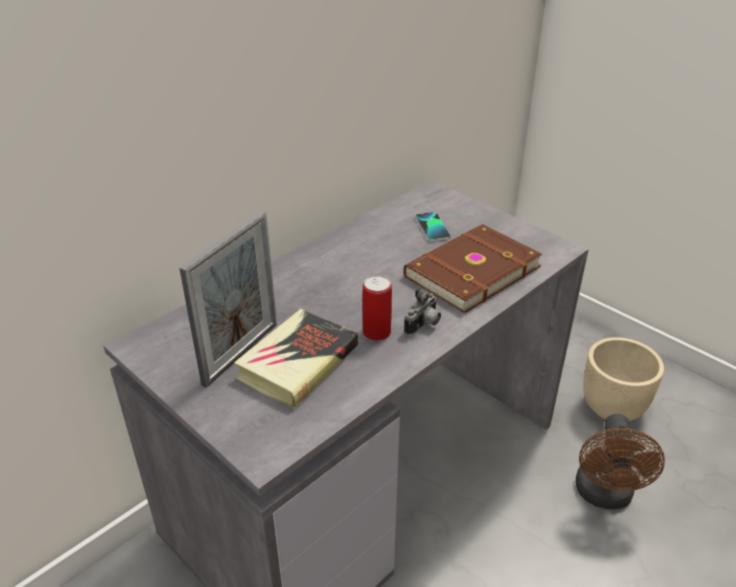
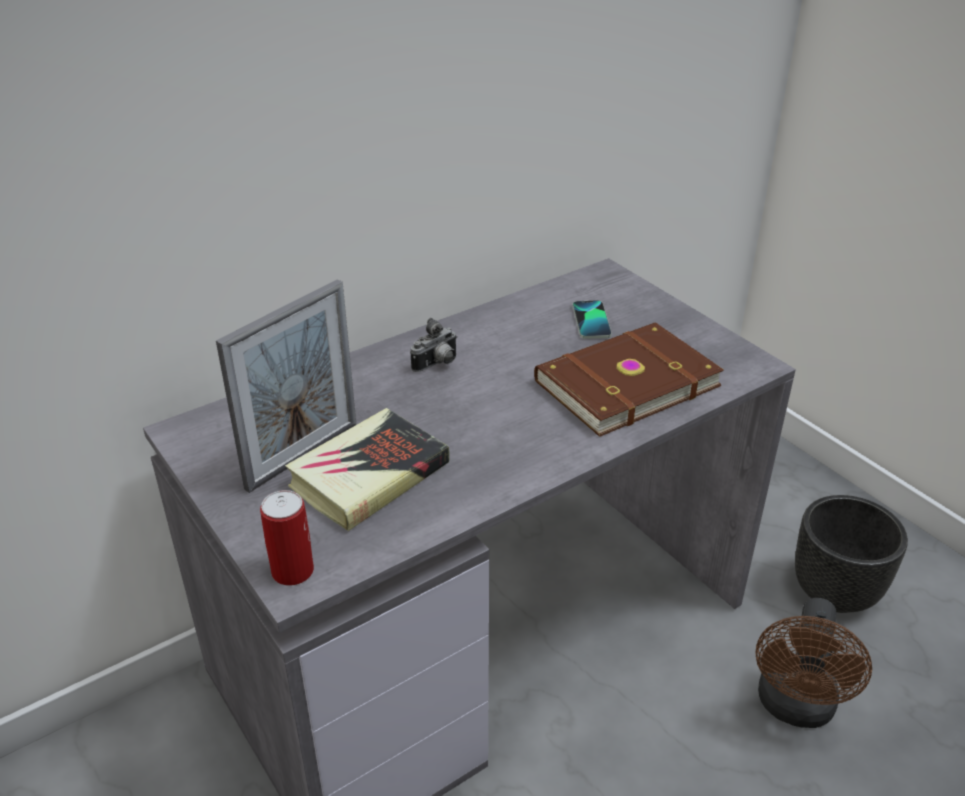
camera: 10 degrees right, 0 degrees up
(376, 332) = (478, 448): can -> can (292, 571)
(424, 325) = (541, 447): camera -> camera (437, 364)
(613, 408) = (836, 592): beige planter -> black planter

